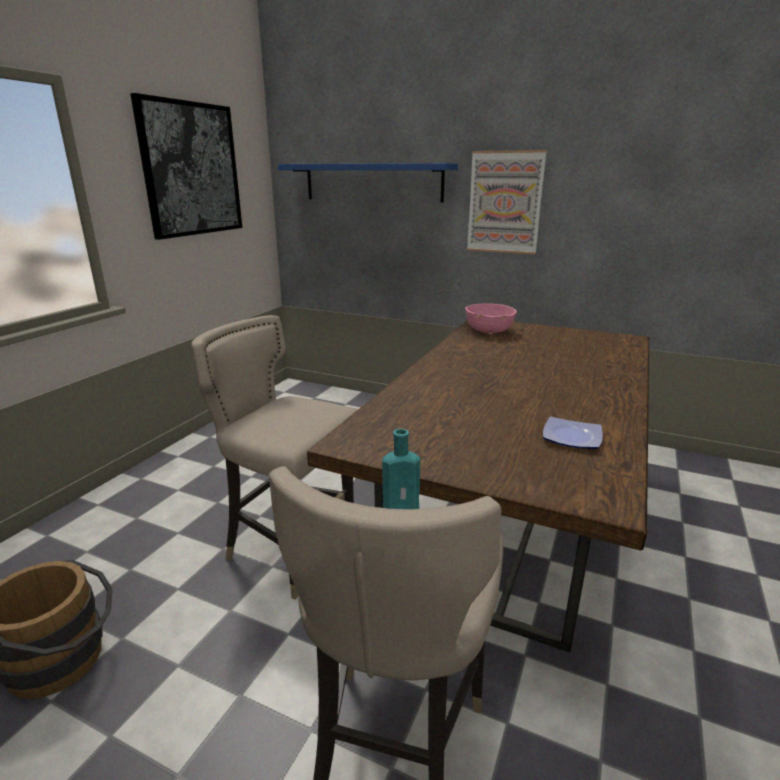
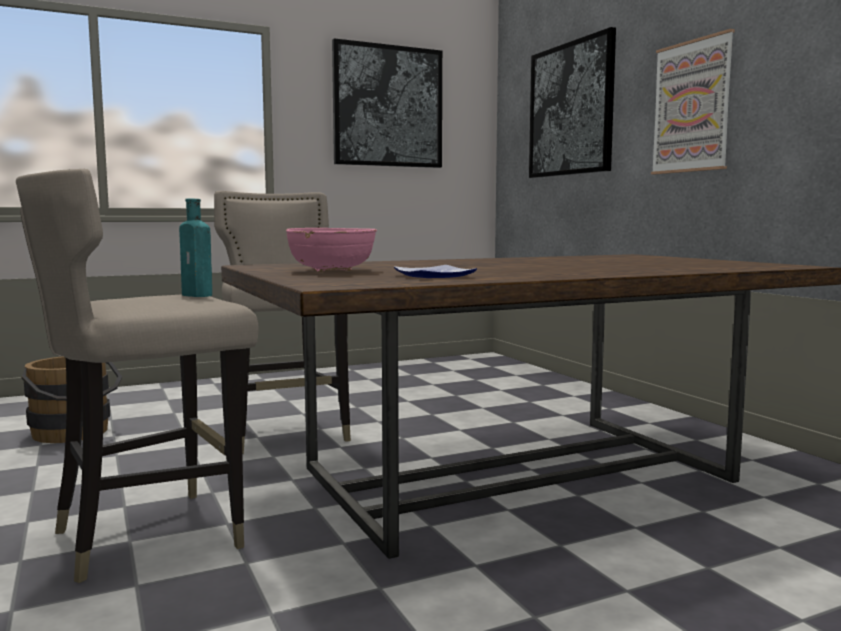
camera: 40 degrees right, 15 degrees down
(372, 182) = (571, 109): blue shelf -> picture
(489, 331) = (611, 257): pink bowl -> pink bowl (332, 271)

